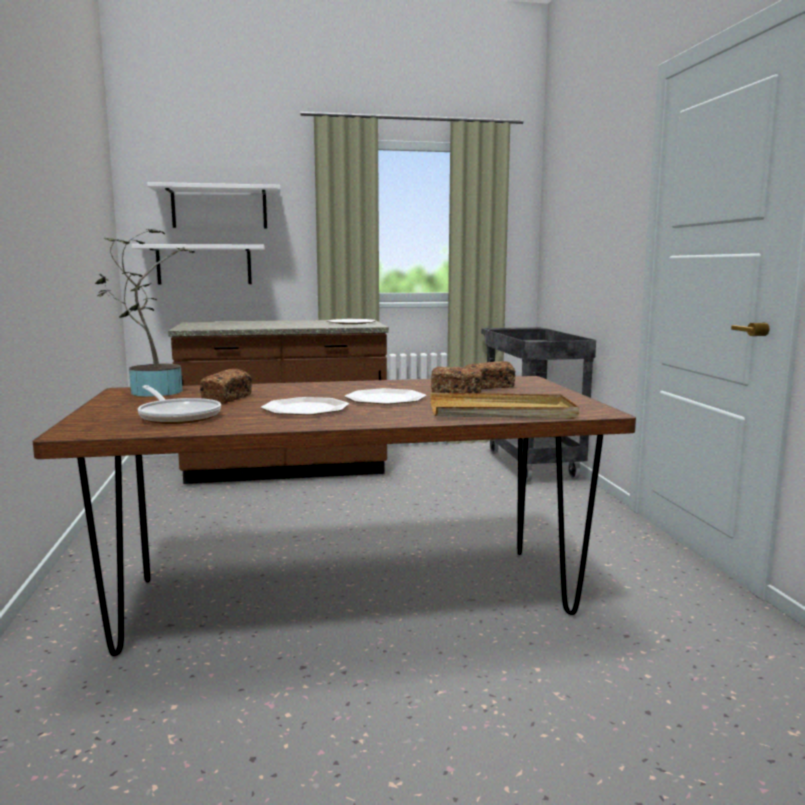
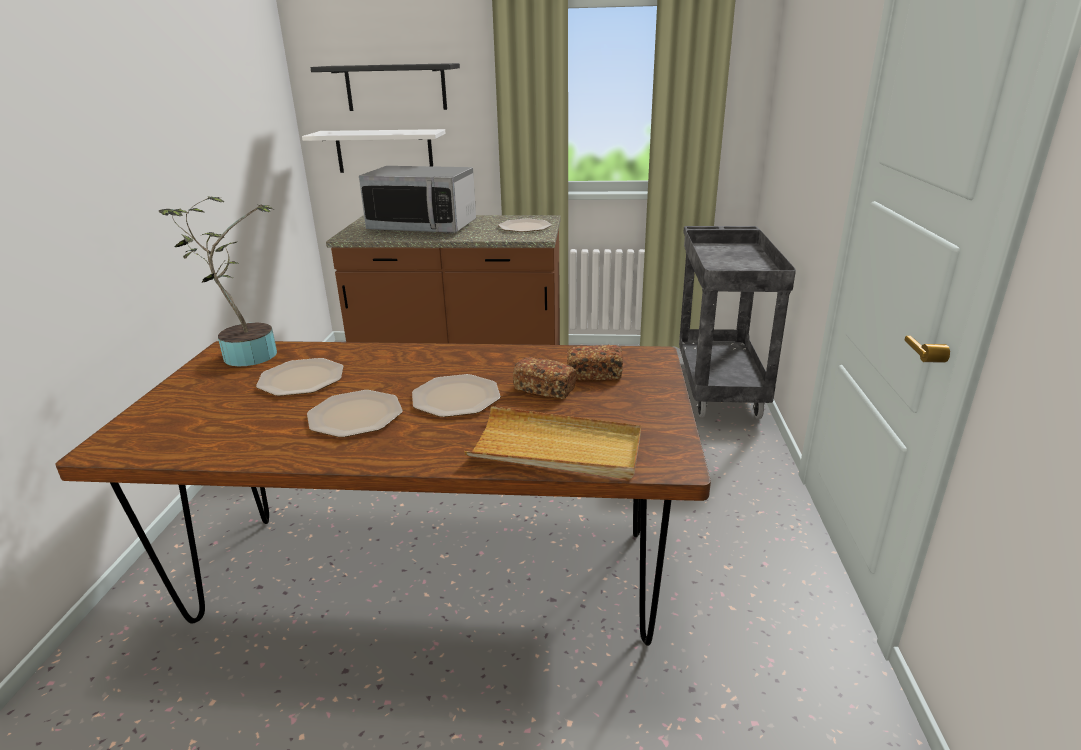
camera: 15 degrees right, 15 degrees up
(178, 416) = (222, 419): frying pan -> none
(219, 208) = (396, 87): white shelf -> black shelf
(227, 398) = (301, 379): bread -> plate
(255, 324) = (423, 227): none -> microwave

